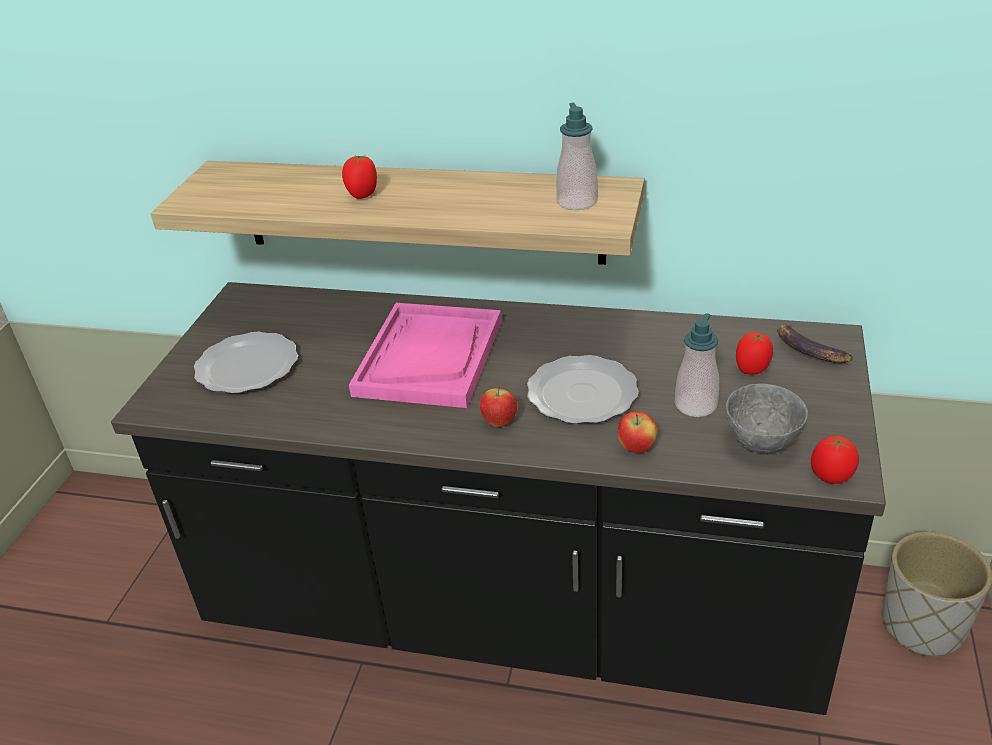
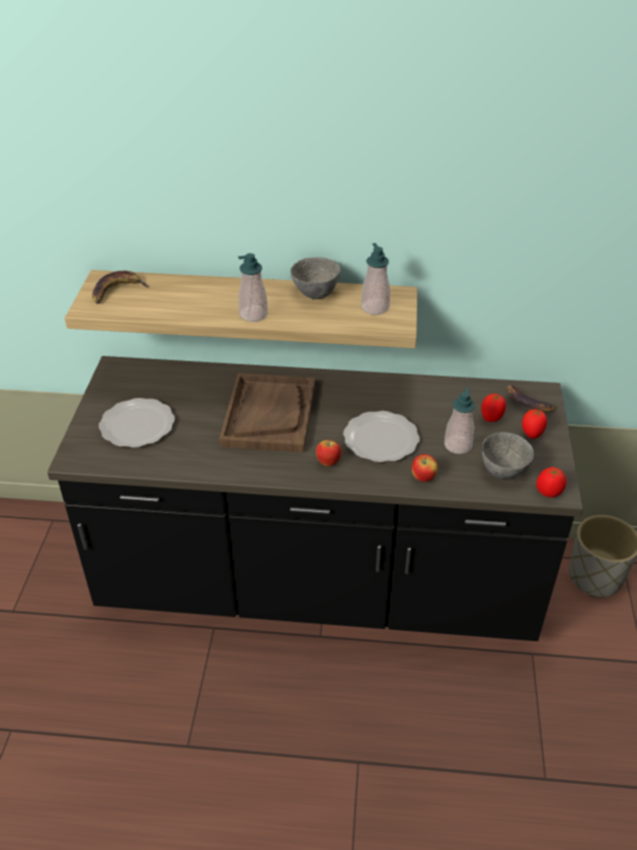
camera: 10 degrees left, 5 degrees up
(230, 183) = (117, 291): none -> banana
(363, 195) = (220, 301): tomato -> tomato (531, 434)
(403, 210) = (253, 315): none -> soap dispenser
(429, 357) = (269, 414): pink tray -> brown tray
(497, 187) = (316, 295): none -> grey bowl

